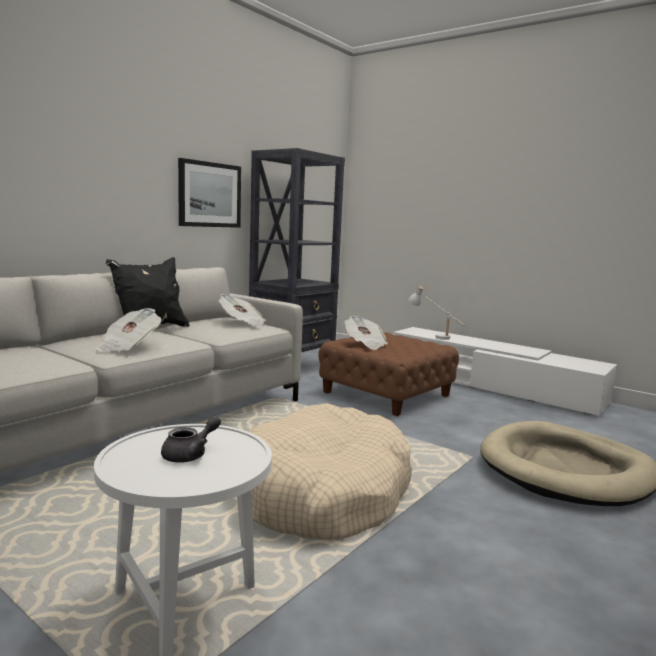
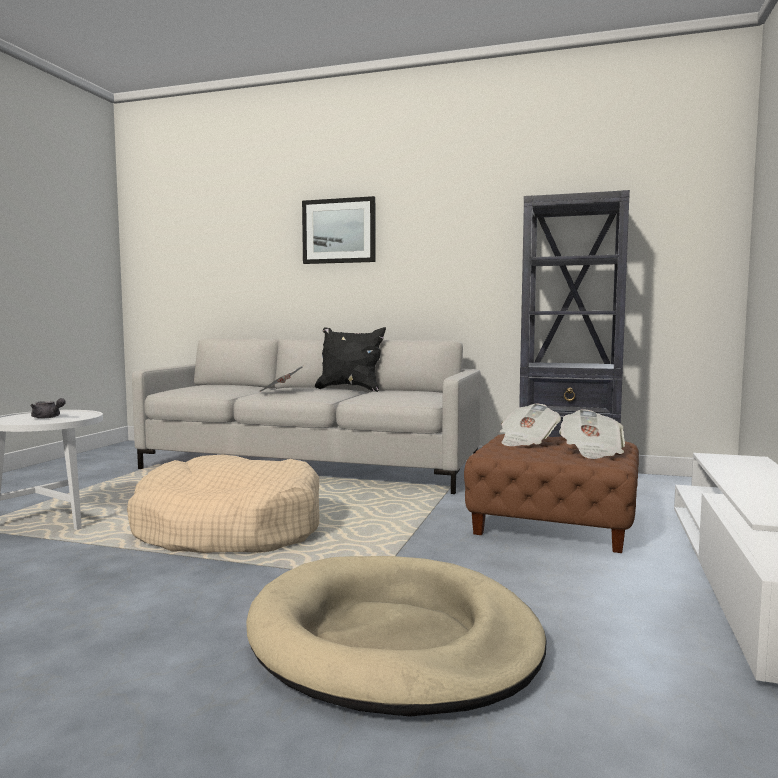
camera: 70 degrees right, 5 degrees down
(209, 195) = (473, 266): picture -> picture (339, 231)
(242, 324) = (417, 395): newspaper -> newspaper (591, 452)
(433, 336) = (727, 467): white table lamp -> none

